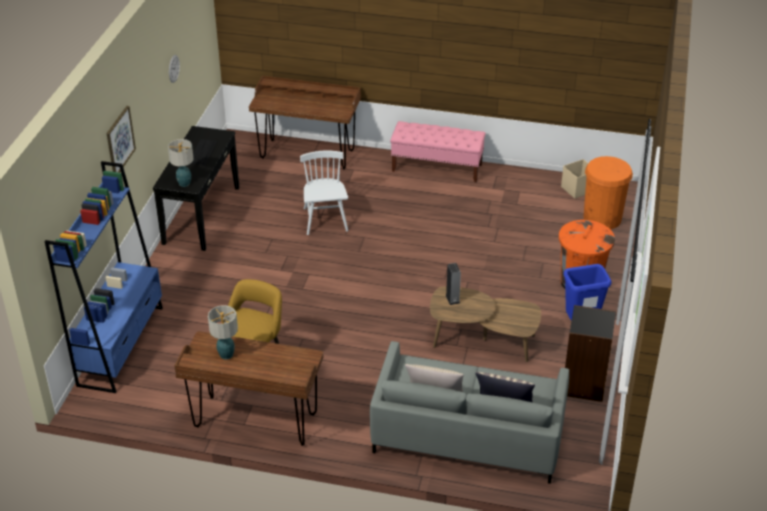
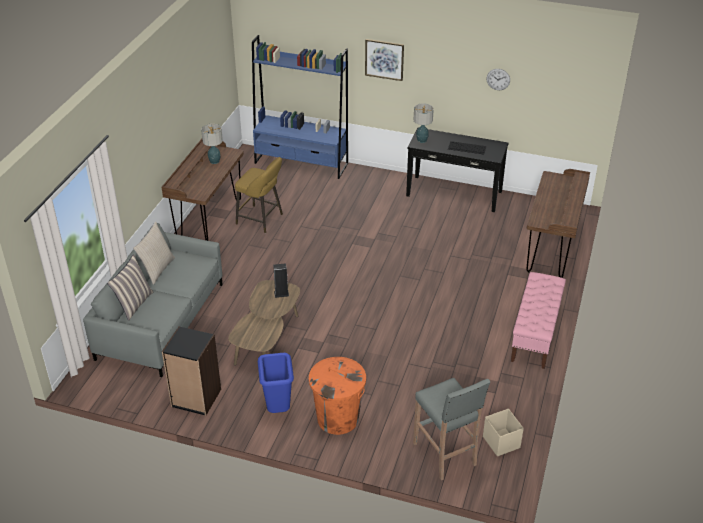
camera: 95 degrees right, 0 degrees up
(325, 220) = (446, 258): white chair -> none
(602, 218) = (445, 455): orange trash can -> grey stool

